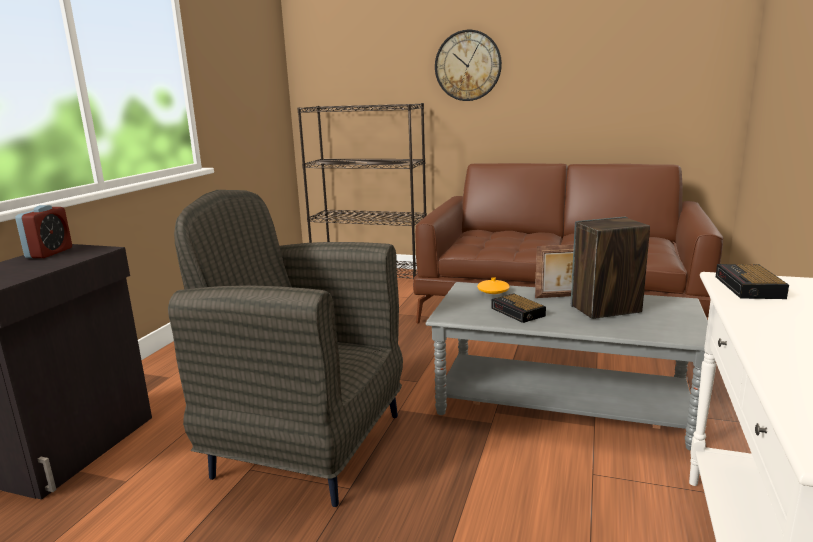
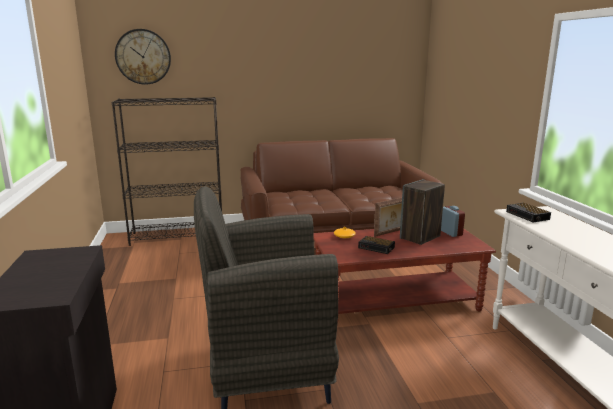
camera: 30 degrees left, 0 degrees up
(49, 253) = (36, 261): alarm clock -> alarm clock (450, 232)
(468, 66) = (248, 69): wall clock -> wall clock (143, 57)
(562, 404) = (396, 302): grey coffee table -> brown coffee table

